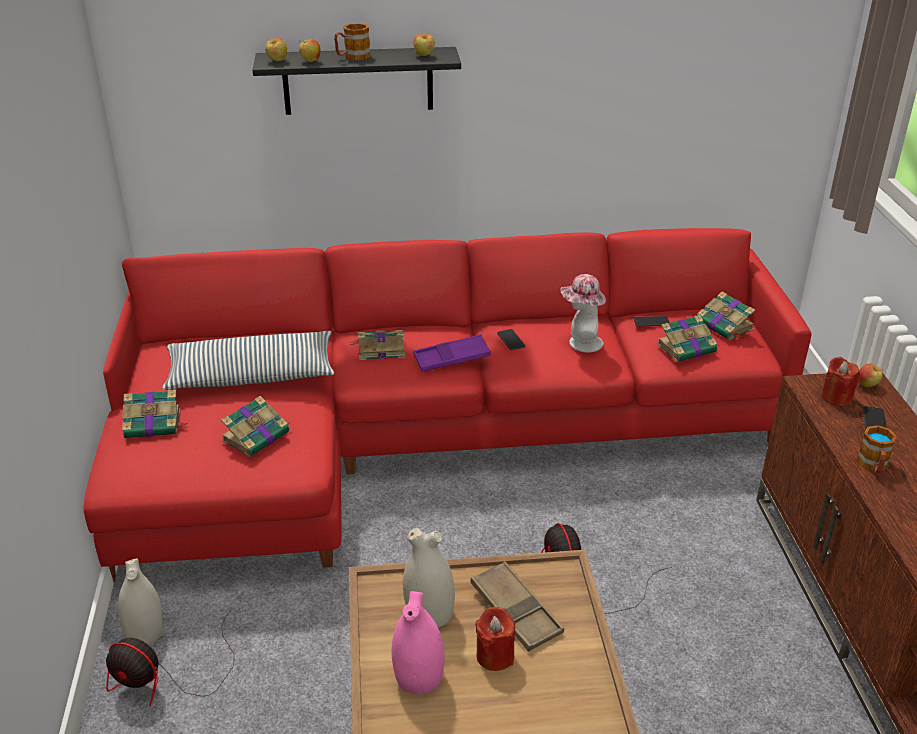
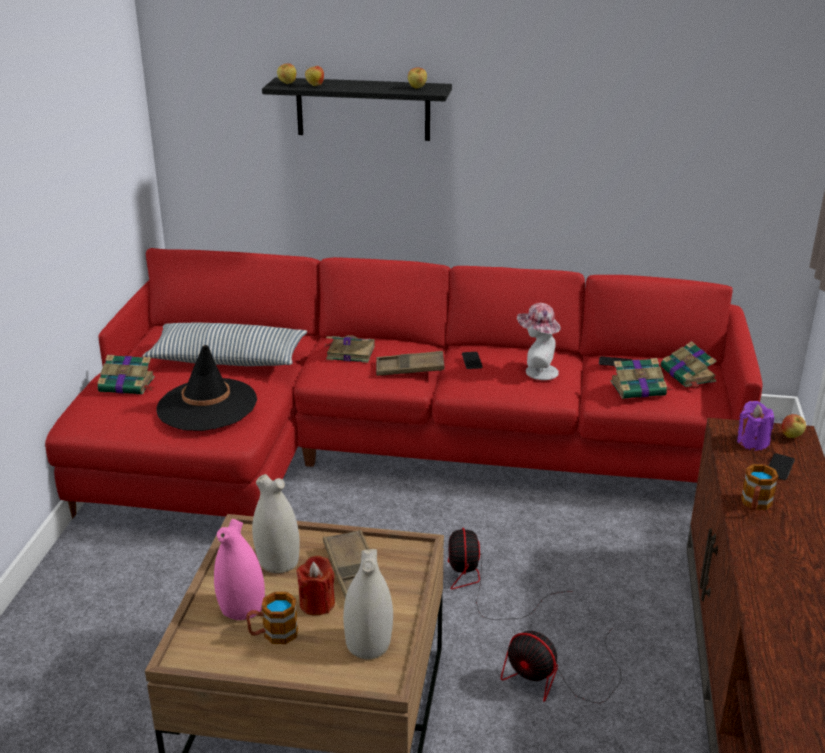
camera: 15 degrees right, 5 degrees down
(145, 632) = (80, 560): white vase -> white vase (369, 643)
(167, 678) = (81, 598): fan -> fan (556, 679)
(257, 436) = (207, 405): book -> black hat
(352, 57) = (353, 85): mug -> mug (273, 634)
(452, 358) = (410, 369): purple tray -> brown tray
(836, 397) = (752, 442): red candle -> purple candle

